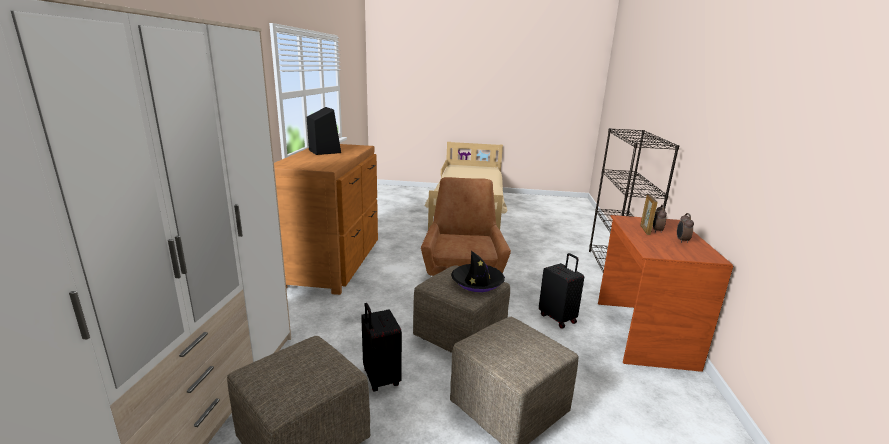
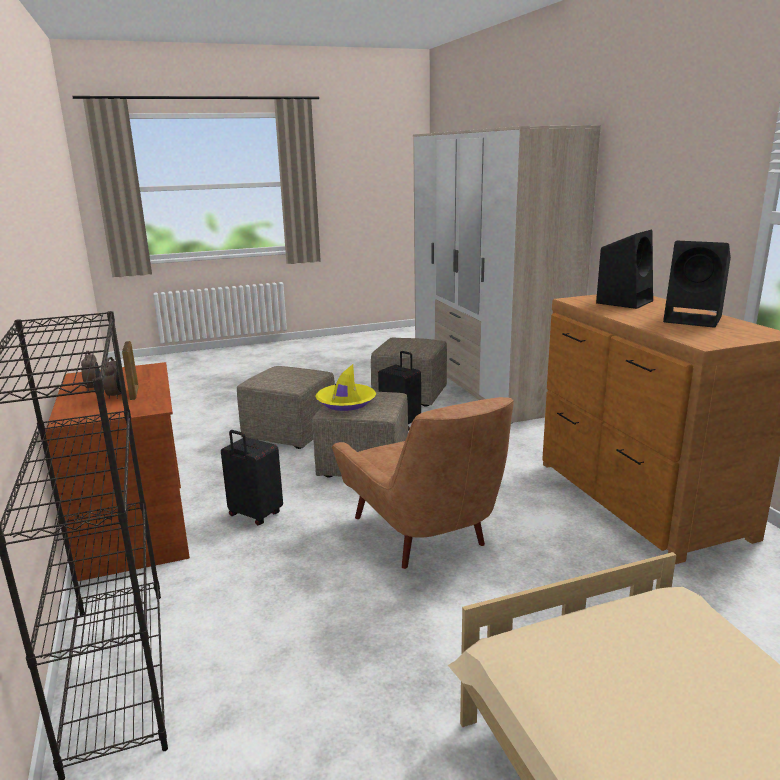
camera: 155 degrees right, 0 degrees up
(308, 162) = (624, 302): none -> black speaker
(477, 282) = (346, 402): black hat -> yellow hat

